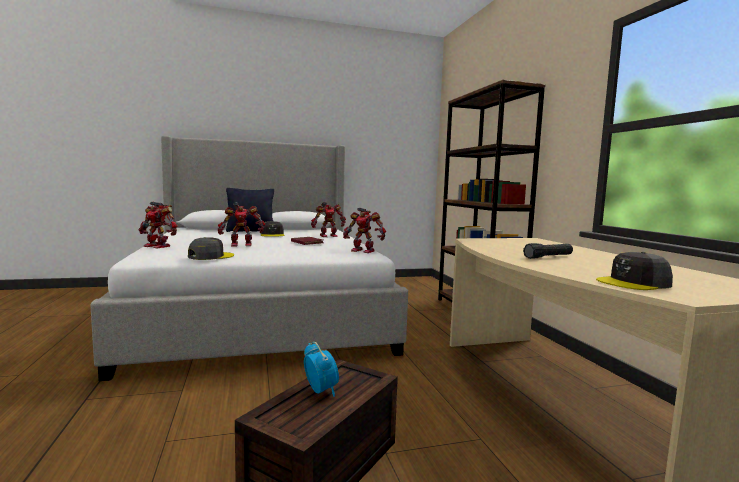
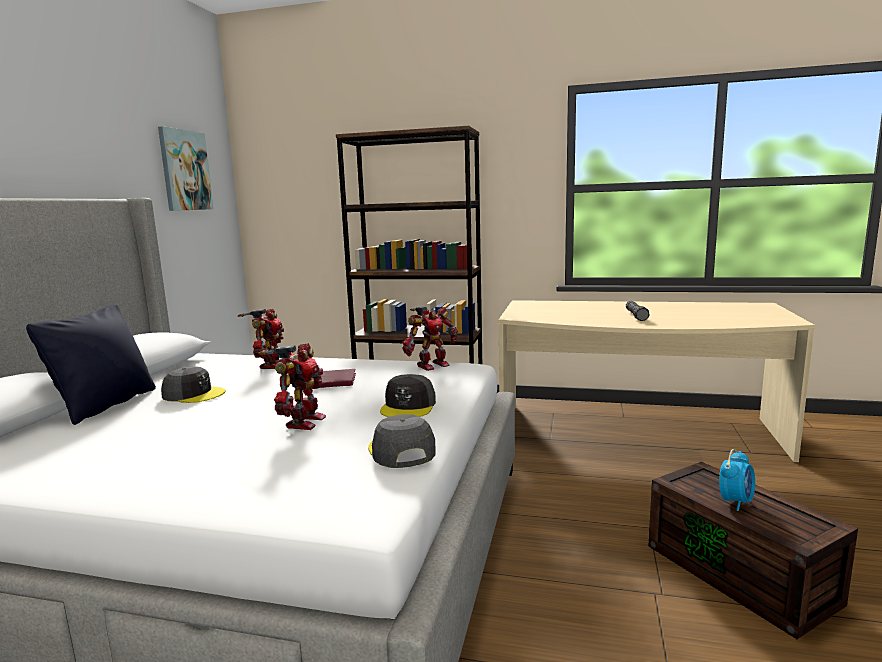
camera: 60 degrees left, 5 degrees up
(158, 246) = (207, 495): toy robot -> none
(320, 390) = (735, 501): alarm clock -> alarm clock turned 135 degrees clockwise
(392, 133) = (185, 170): none -> picture
(634, 283) = (746, 320): grey cap -> grey cap (408, 406)

